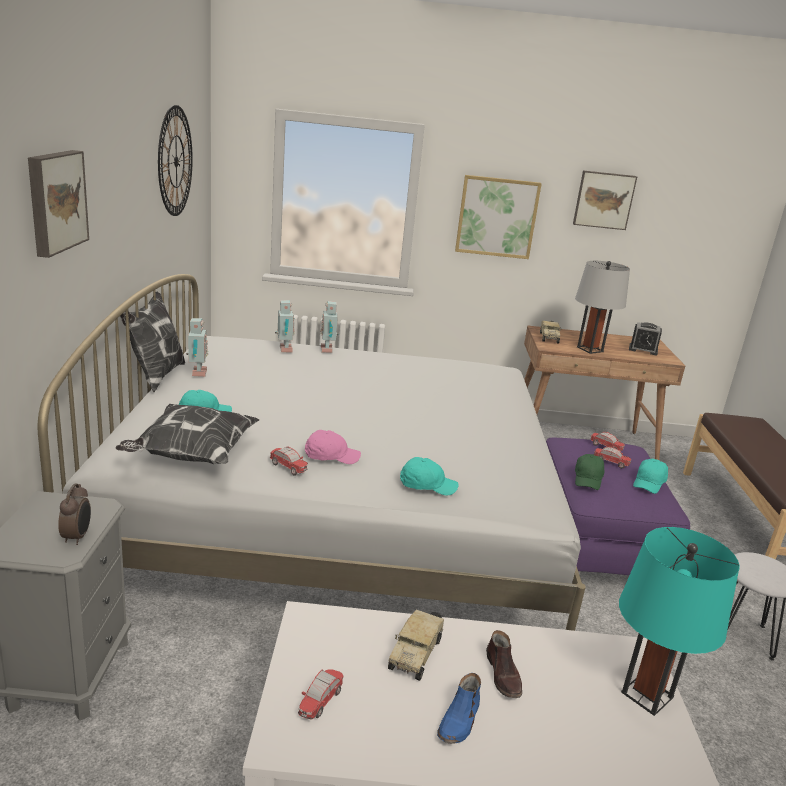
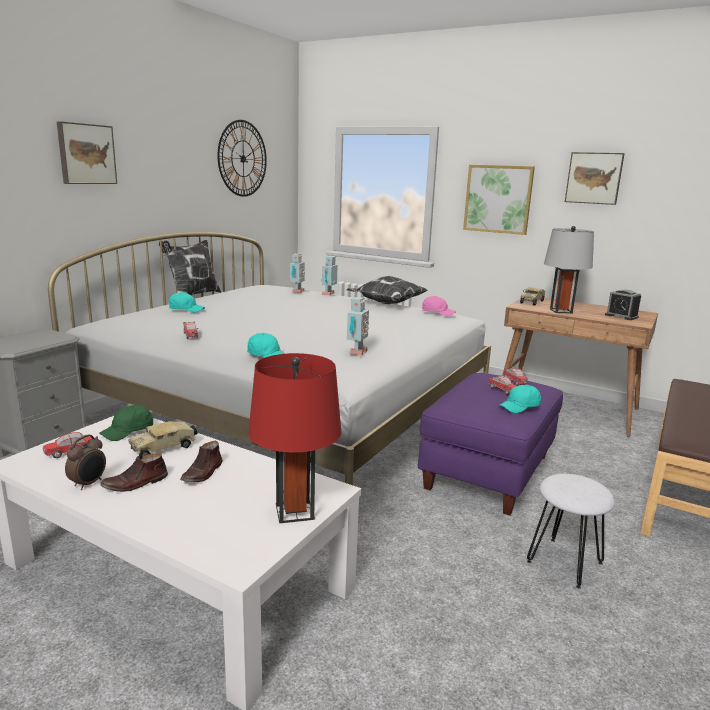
camera: 30 degrees right, 5 degrees down
(77, 537) = (29, 345): alarm clock -> alarm clock (89, 484)
(191, 456) = (144, 324): pillow -> pillow (386, 304)
(197, 373) = (217, 295): toy robot -> toy robot (356, 352)
(331, 456) = (228, 335): pink cap -> pink cap (437, 313)
(460, 720) = (135, 483): blue shoe -> brown shoe
(588, 479) = (461, 395): green cap -> green cap (128, 431)
(647, 694) = (295, 512): turquoise table lamp -> red table lamp

